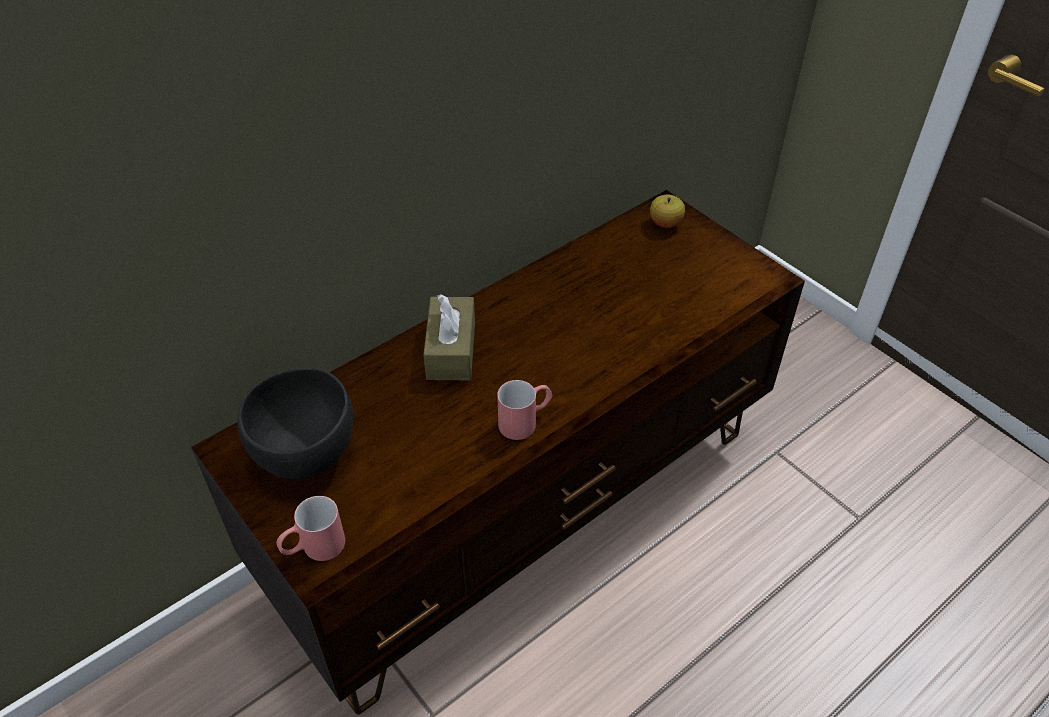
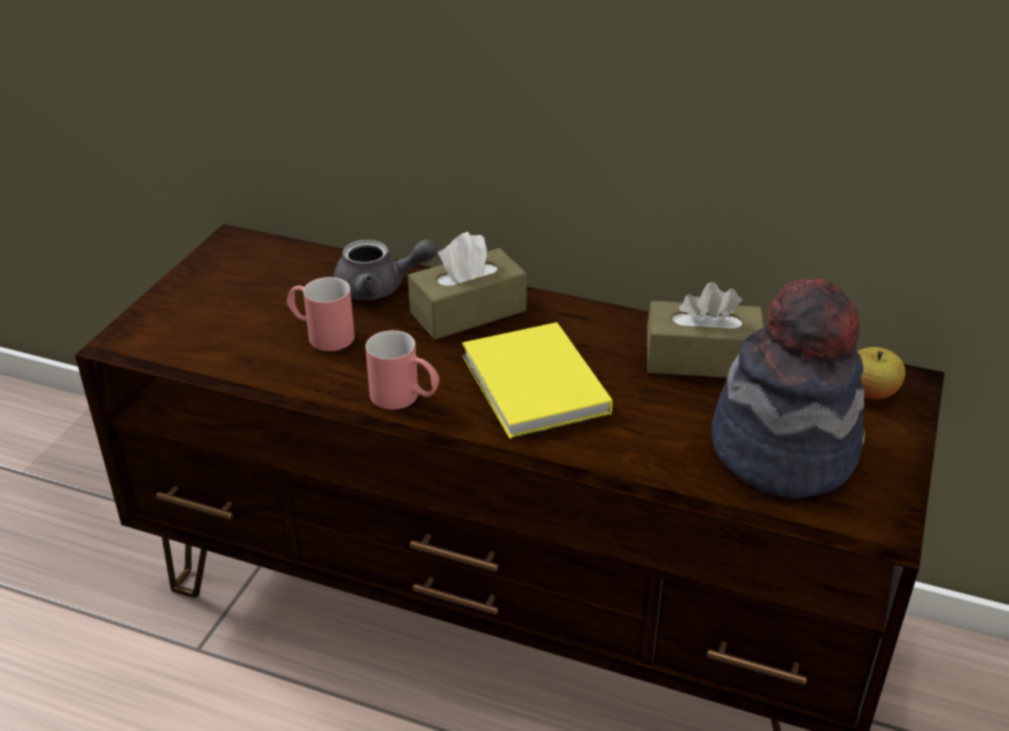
camera: 60 degrees right, 10 degrees down
(305, 453) = (256, 281): black bowl -> none
(314, 548) = (145, 330): red mug -> red mug (321, 335)
(380, 384) = (380, 288): none -> grey teapot
(560, 354) = (533, 387): none -> yellow book
(588, 270) = (702, 359): none -> brown tissue box
(690, 279) = (783, 449): none -> hat

